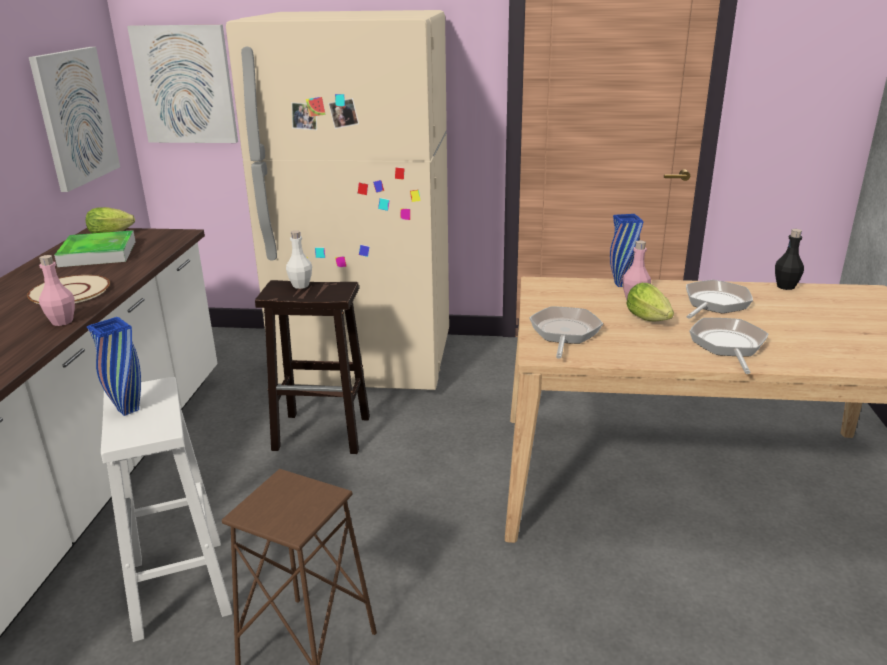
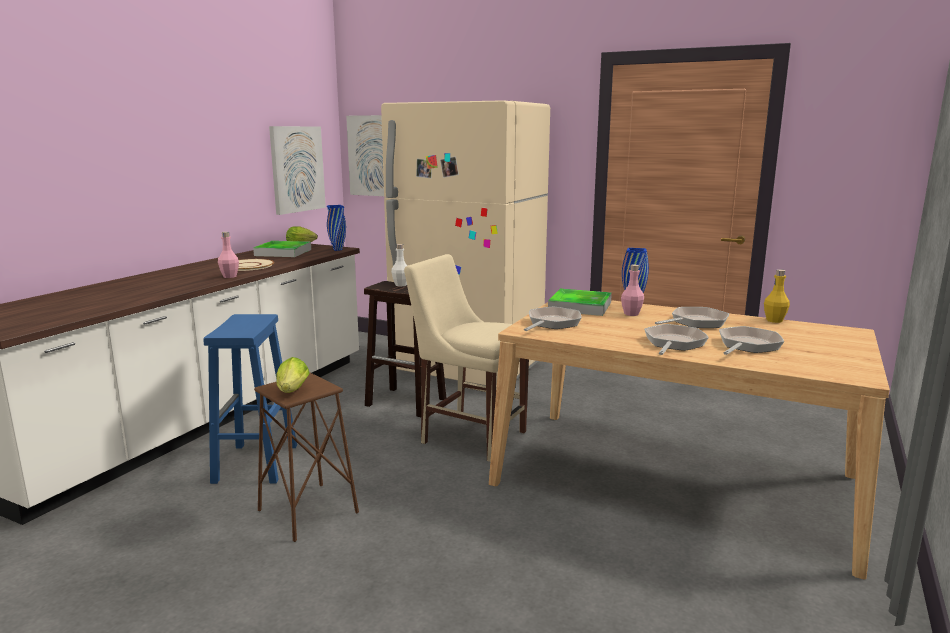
camera: 20 degrees right, 10 degrees down
(128, 410) = (236, 324): blue vase -> blue vase (337, 249)
(180, 588) = (256, 464): white stool -> blue stool
(435, 470) = (469, 435): none -> beige chair
(566, 295) = (580, 306): none -> tray
(650, 320) = (628, 325): lettuce -> lettuce (292, 392)
(785, 286) = (774, 320): black bottle -> yellow bottle
(802, 335) = (747, 346): none -> frying pan

